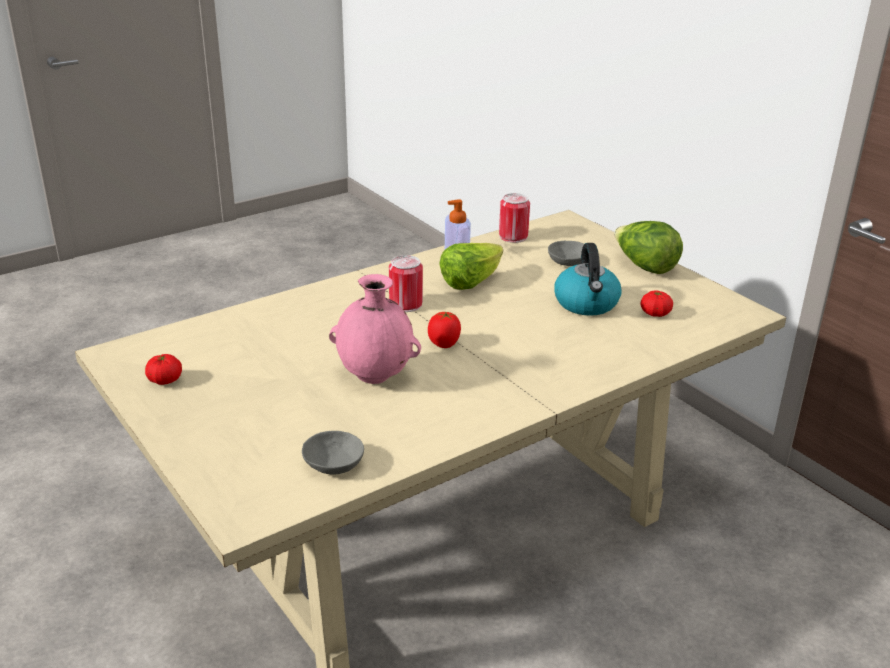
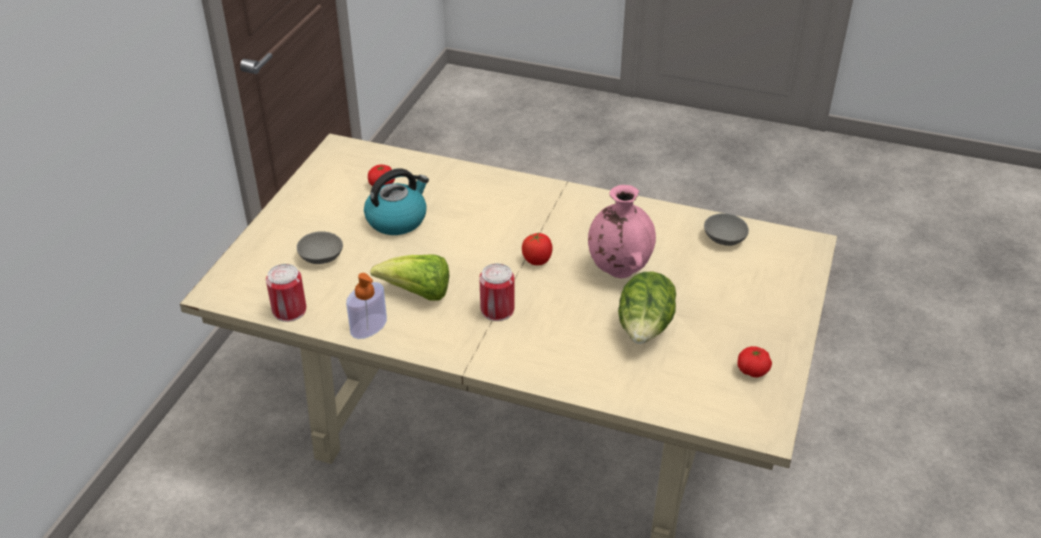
camera: 125 degrees left, 10 degrees up
(644, 267) = (295, 214): lettuce -> lettuce (644, 330)

